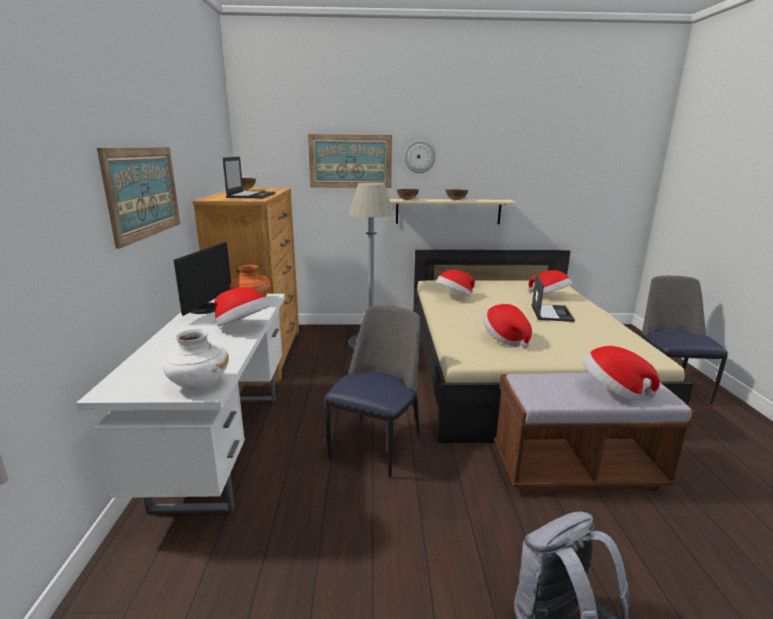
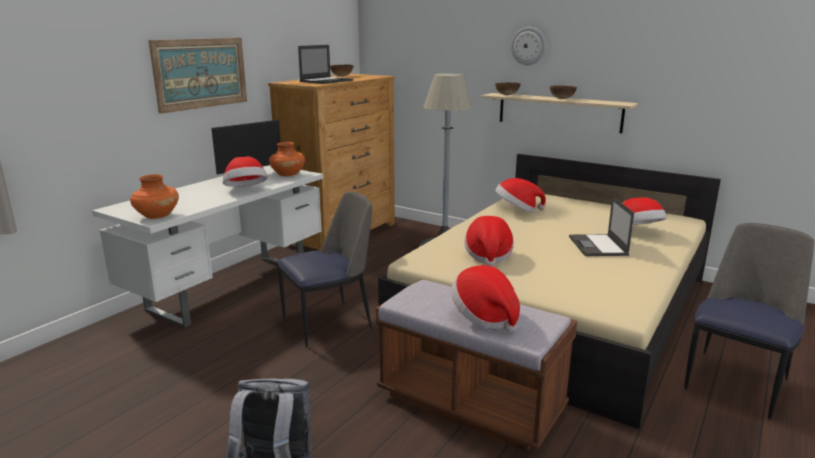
camera: 35 degrees right, 0 degrees up
(199, 384) = (157, 216): white vase -> orange vase
(350, 161) = (457, 50): picture -> none
(551, 313) = (598, 246): laptop -> laptop turned 135 degrees clockwise

